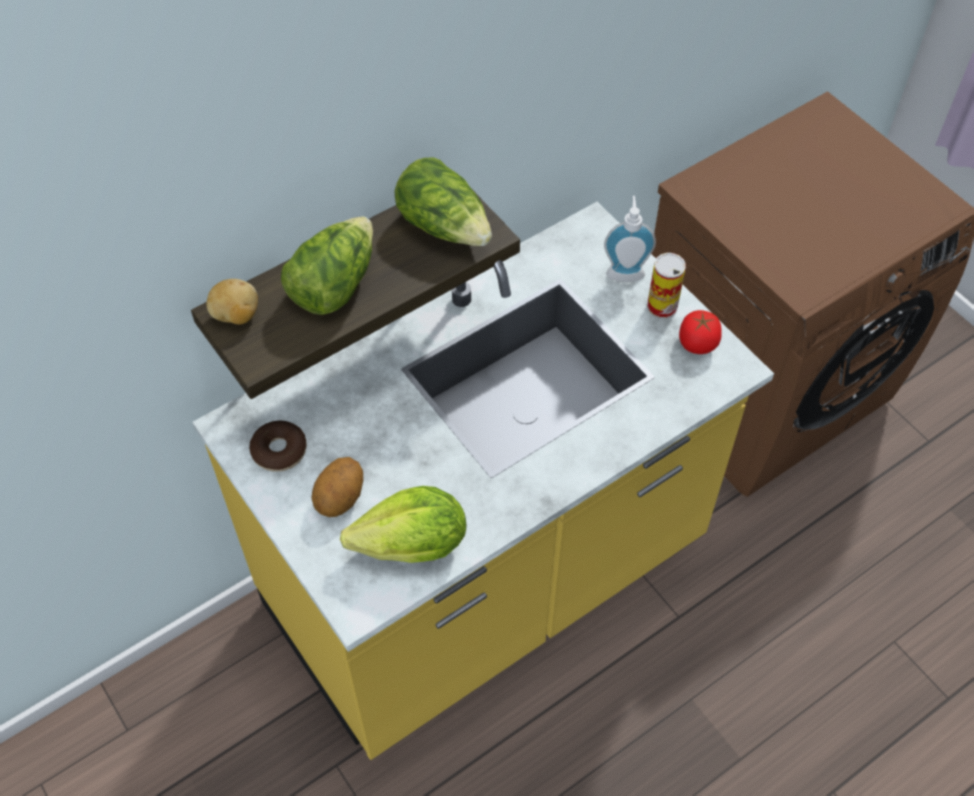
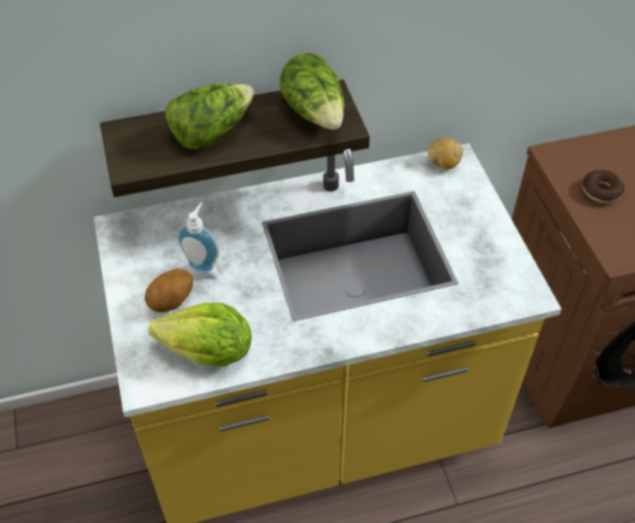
camera: 20 degrees right, 5 degrees down
(236, 316) = (129, 134): potato -> potato (443, 164)
(279, 451) = (144, 254): donut -> donut (601, 191)
(625, 271) = (469, 199): soap dispenser -> soap dispenser (204, 268)
(662, 307) = (487, 233): can -> none
(697, 343) = (505, 268): tomato -> none

